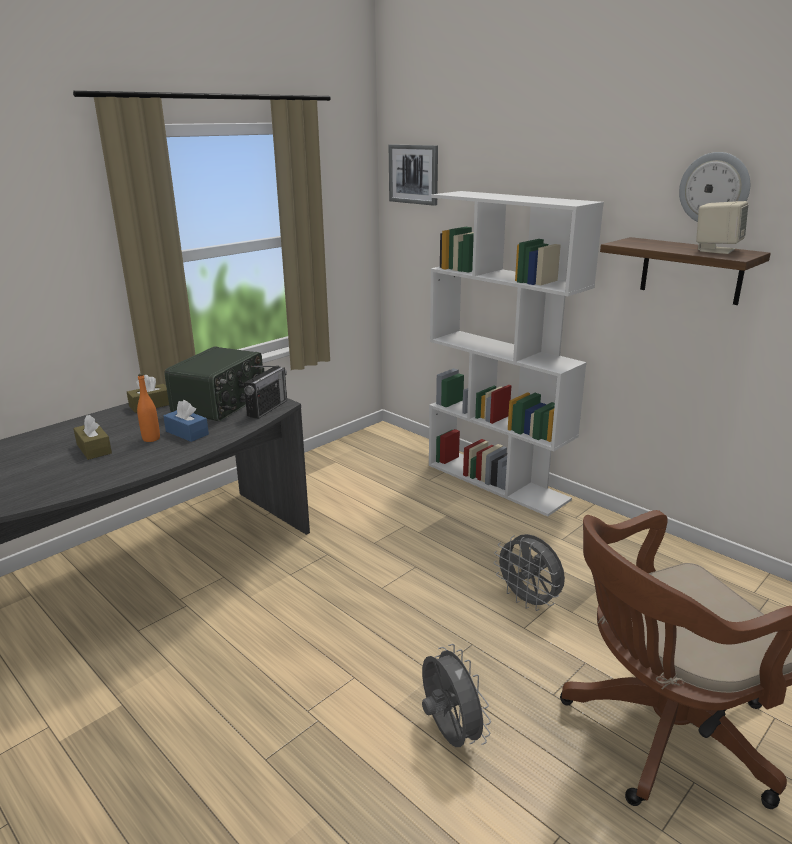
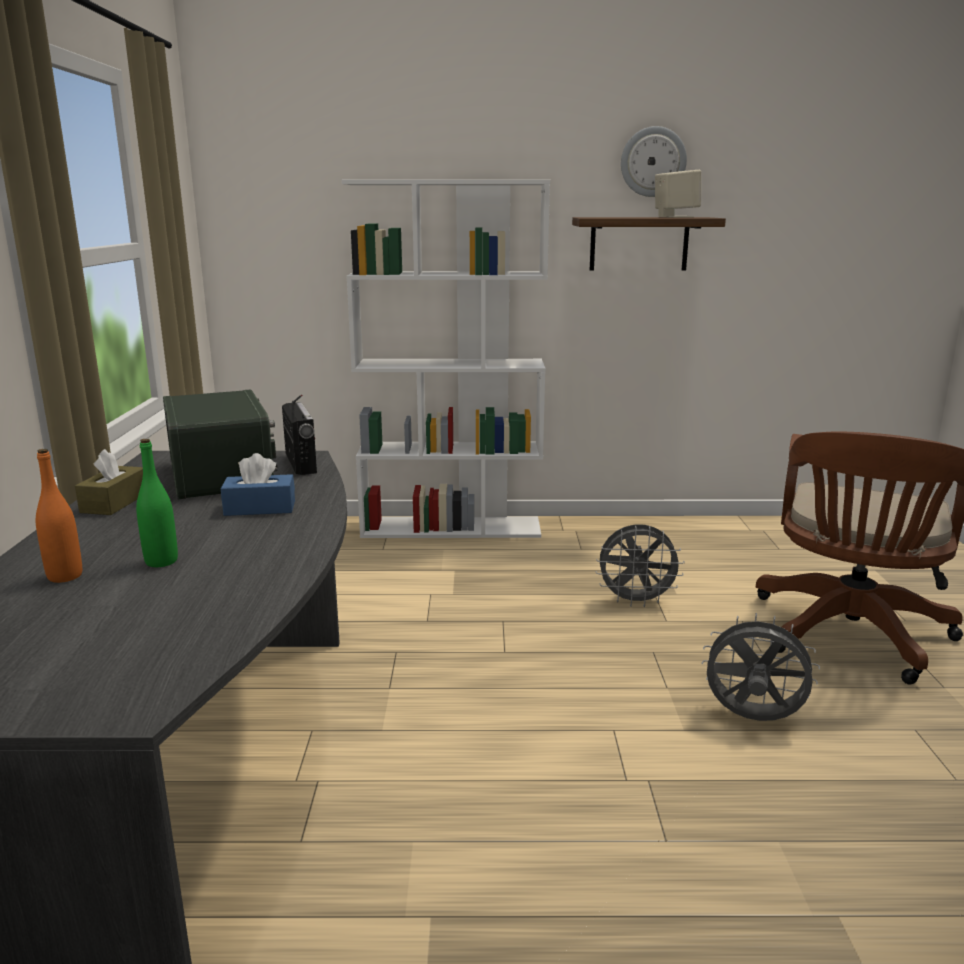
camera: 45 degrees left, 5 degrees down
(94, 449) = (161, 561): brown tissue box -> green bottle
(151, 438) = (223, 527): orange bottle -> orange bottle (65, 576)
(414, 174) = (261, 165): picture -> none

